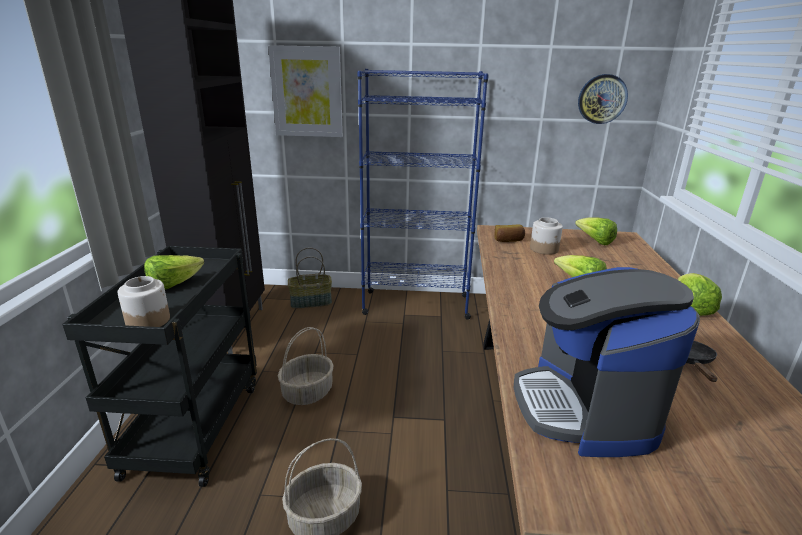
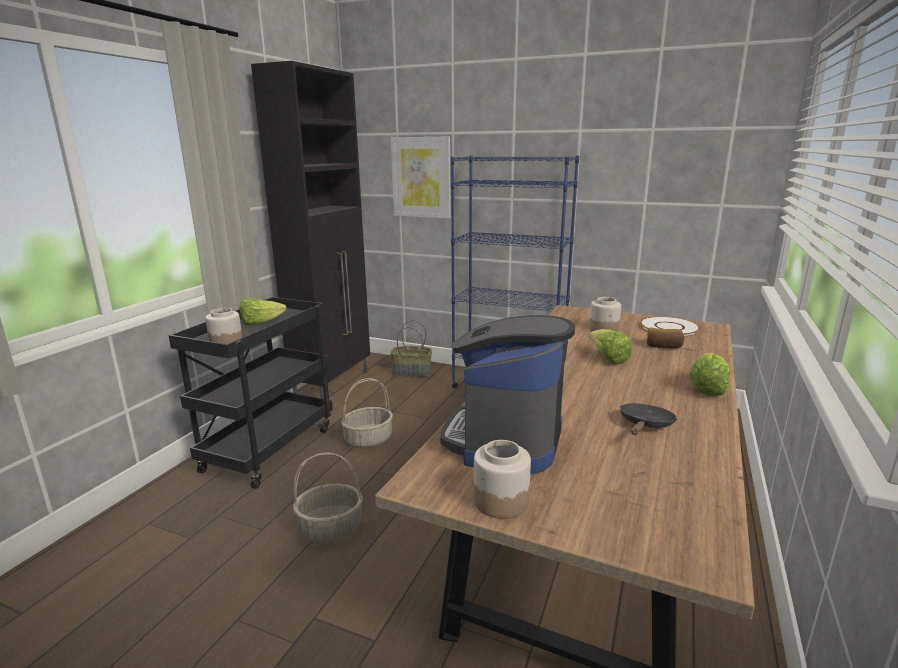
camera: 20 degrees right, 5 degrees down
(508, 240) = (574, 319): bread -> bread (663, 346)
(595, 241) = (669, 327): lettuce -> white plate
(602, 99) = (711, 182): wall clock -> none
(659, 500) = (500, 501): none -> jar

